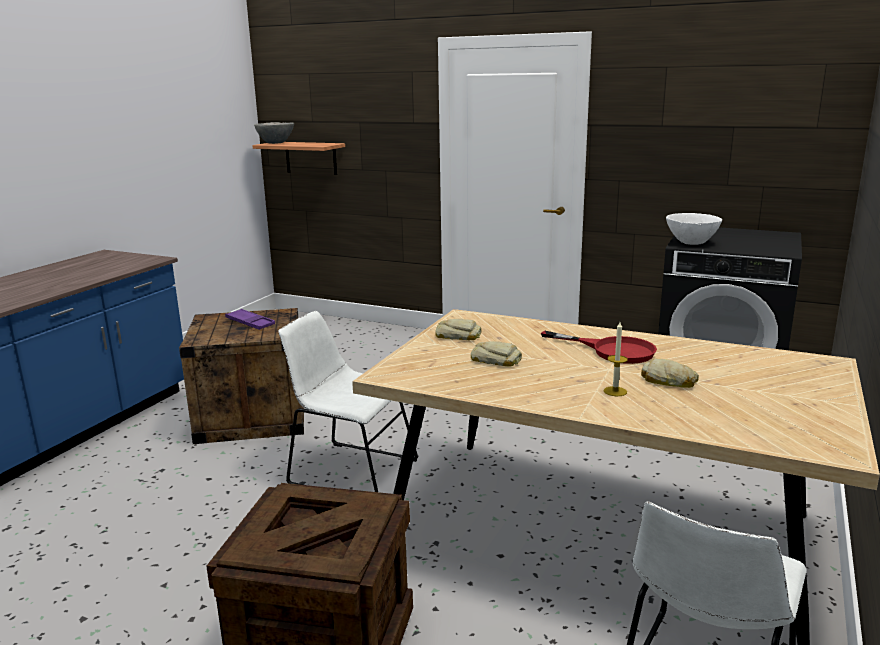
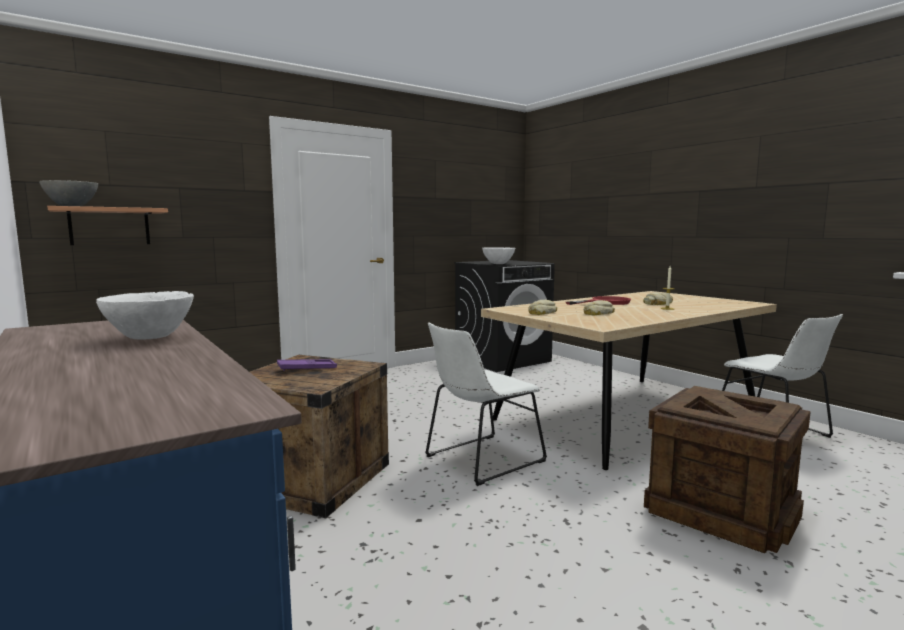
camera: 60 degrees left, 10 degrees down
(80, 277) = (151, 338): none -> white bowl

